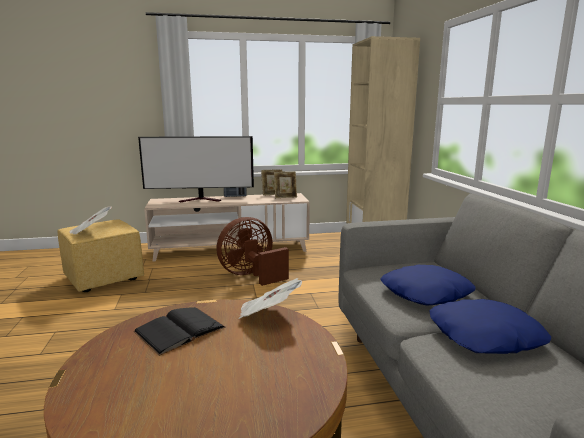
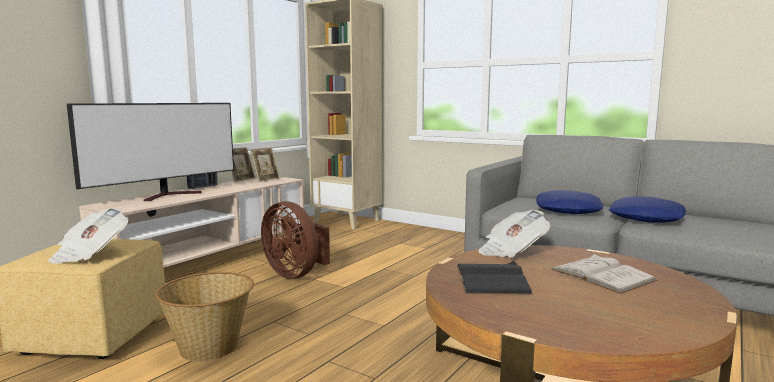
camera: 45 degrees left, 5 degrees down
(122, 307) = (210, 348): none -> basket
(251, 276) = (296, 274): brown fan -> brown fan turned 60 degrees counterclockwise
(256, 370) = (602, 275): none -> white book

